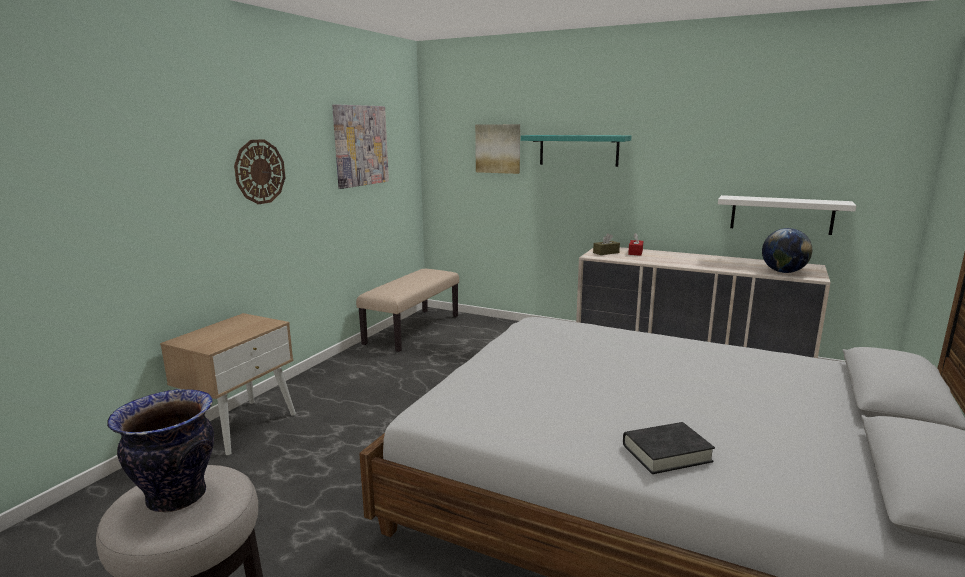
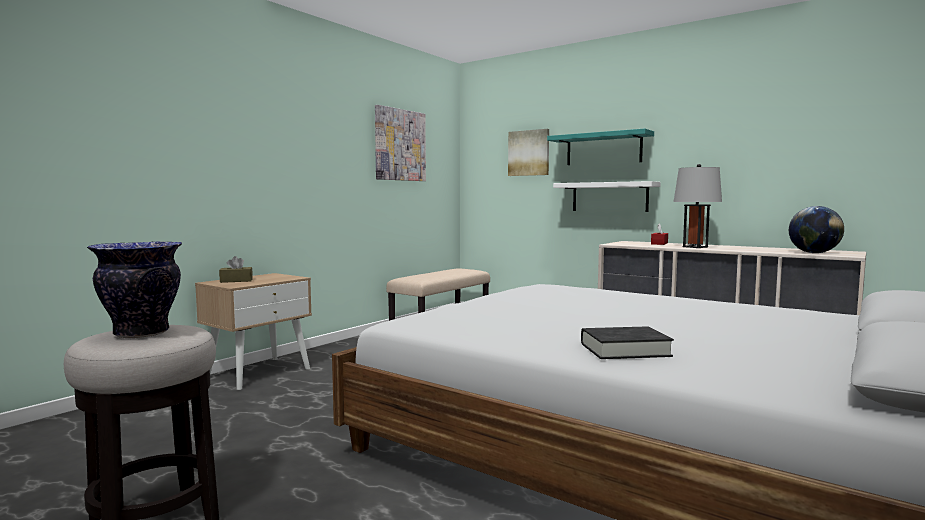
camera: 10 degrees right, 10 degrees down
(260, 171) = (302, 151): wall clock -> none
(606, 252) = (628, 243): brown tissue box -> brown tissue box (236, 281)
(672, 261) = (695, 247): none -> grey table lamp
(781, 214) = (813, 200): white shelf -> white shelf (609, 197)

